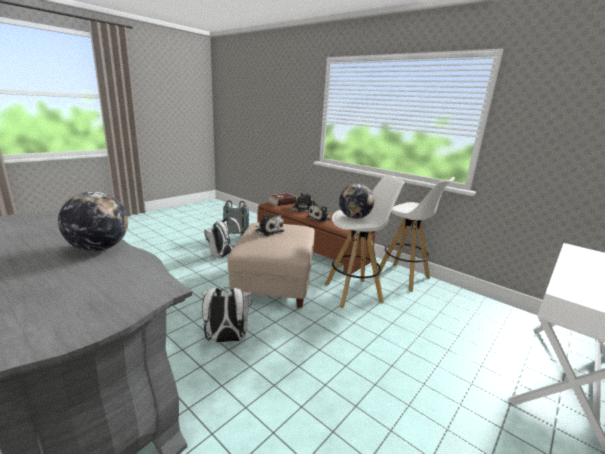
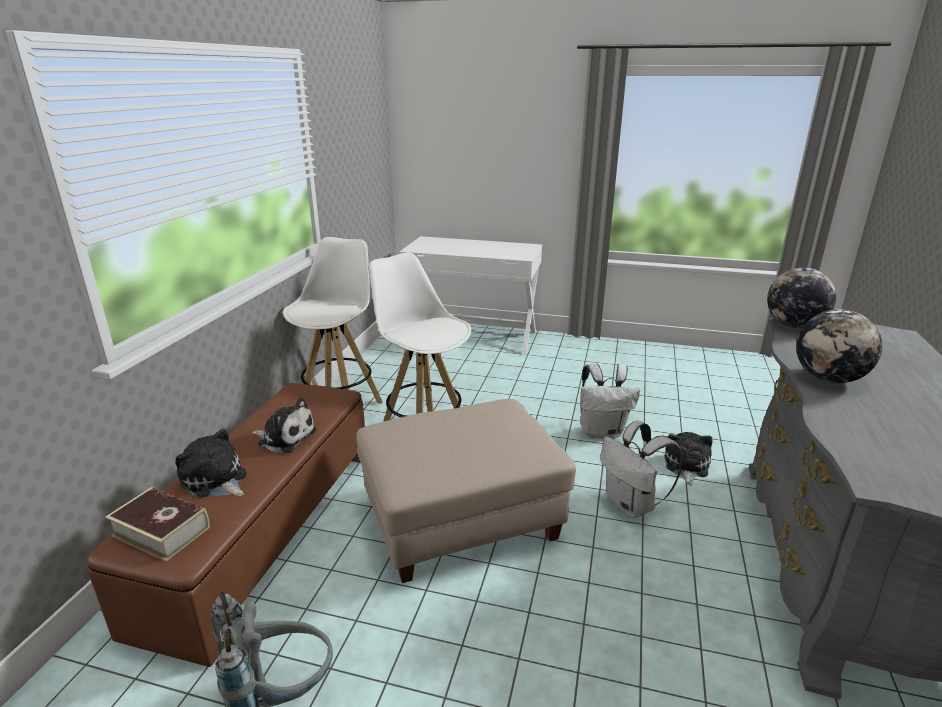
camera: 115 degrees left, 5 degrees up
(222, 256) = (403, 664): white backpack -> white backpack (602, 431)
(268, 231) = (446, 451): plush toy -> plush toy (686, 466)
(354, 217) = (426, 332): globe -> globe (793, 326)

